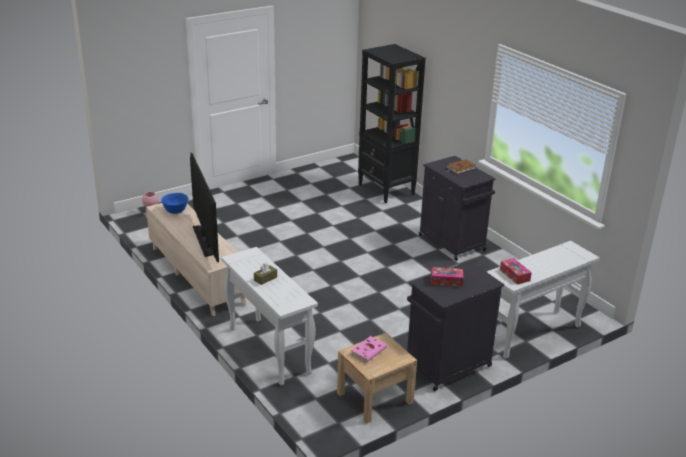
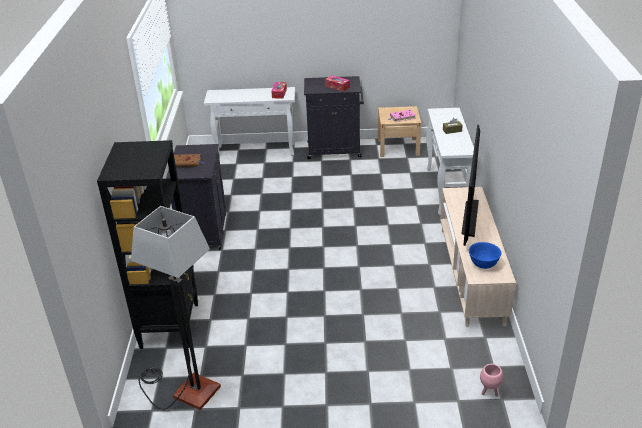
camera: 145 degrees left, 5 degrees up
(335, 170) = (185, 390): none -> floor lamp

